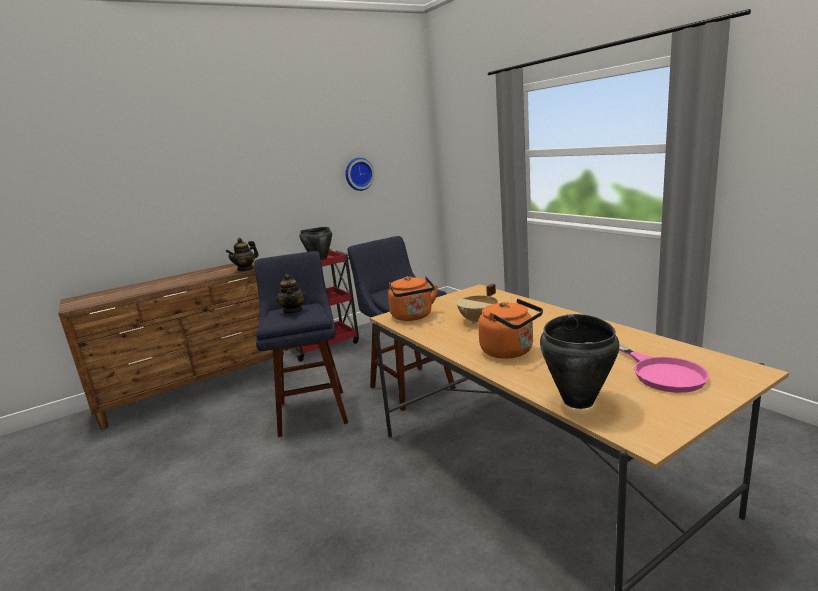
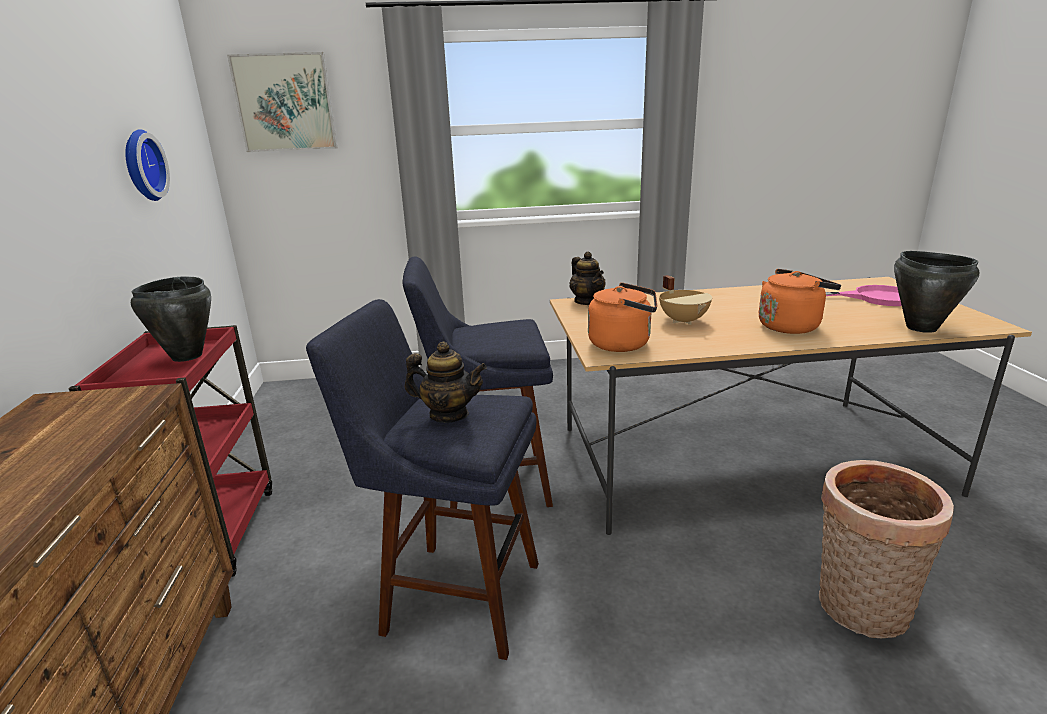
camera: 65 degrees left, 5 degrees up
(246, 269) = (130, 405): teapot -> teapot (587, 302)
(372, 556) = (859, 610): none -> basket
(462, 135) = (285, 103): none -> picture

